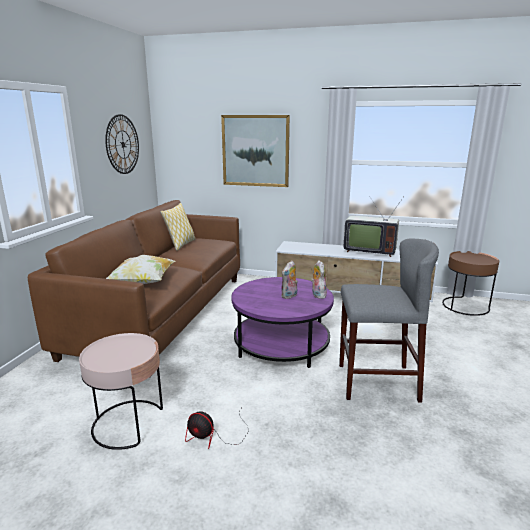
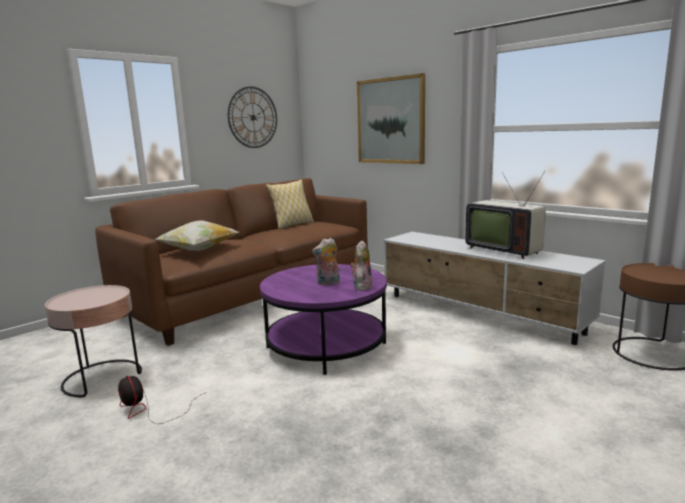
camera: 30 degrees right, 5 degrees down
(377, 382) = (383, 410): grey stool -> none

